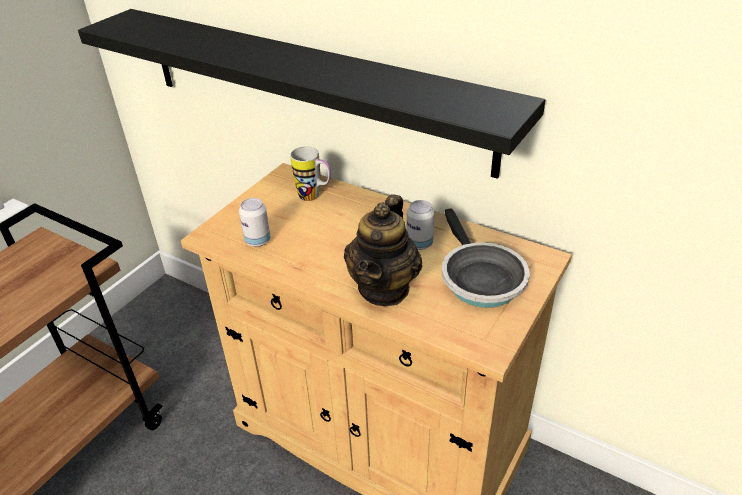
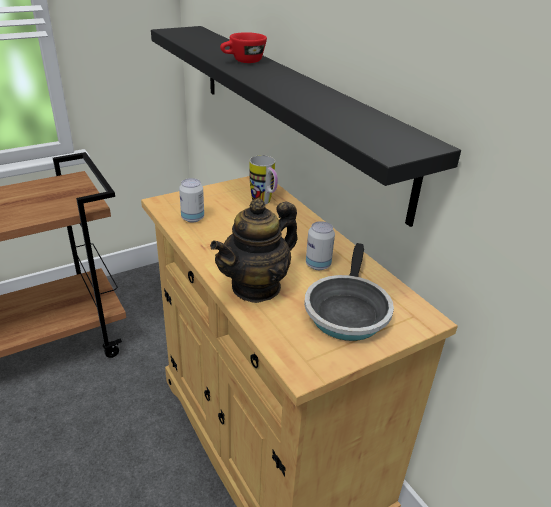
camera: 25 degrees right, 5 degrees down
(243, 50) = (243, 61): none -> red cup

